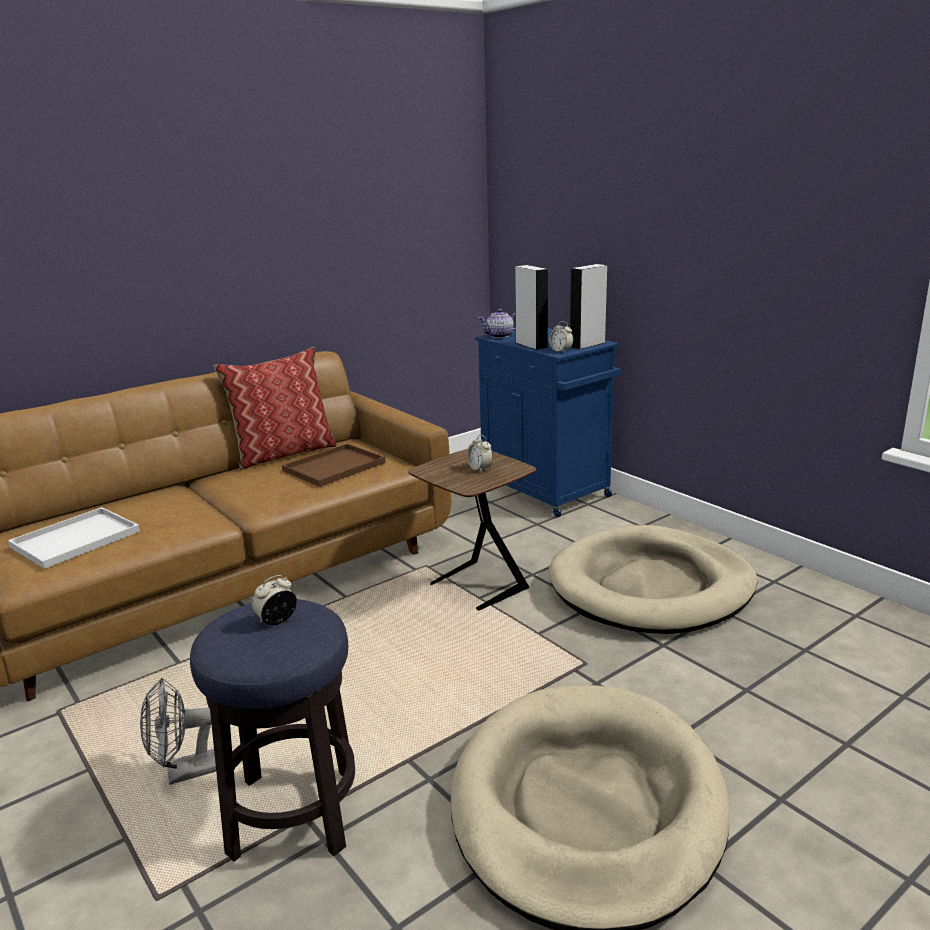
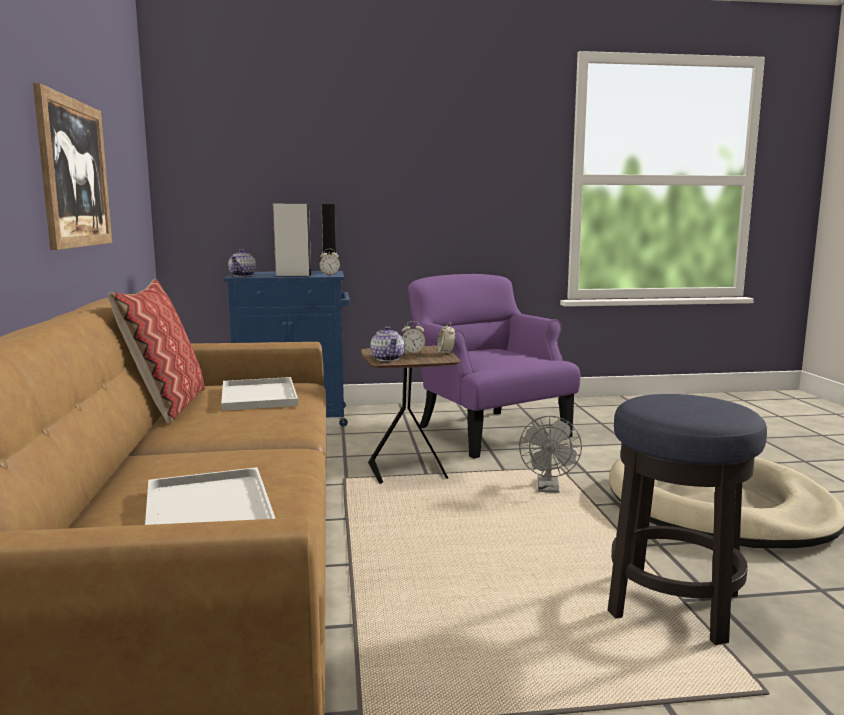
camera: 60 degrees left, 10 degrees down
(184, 773) = (575, 651): grey fan -> grey fan (549, 489)
(276, 621) = (676, 402): alarm clock -> alarm clock (446, 353)
(292, 252) = (74, 173): none -> picture
(333, 467) = (260, 396): brown tray -> white tray
(439, 467) = (387, 359): none -> teapot
(651, 587) = (487, 431): beige dog bed -> purple armchair

